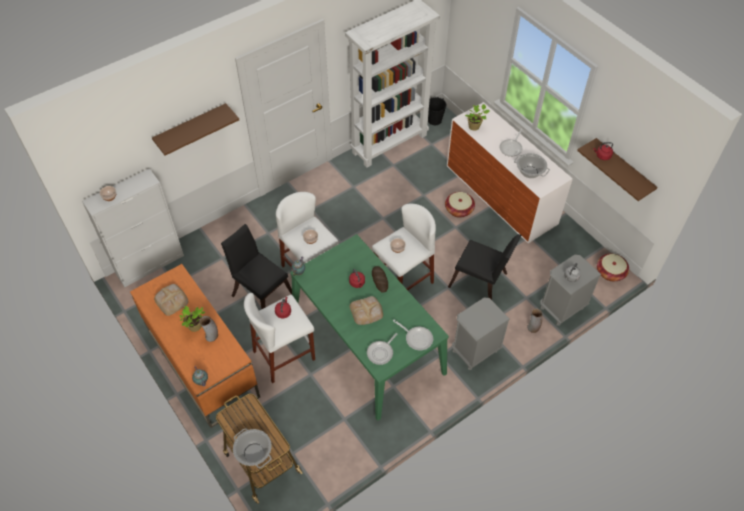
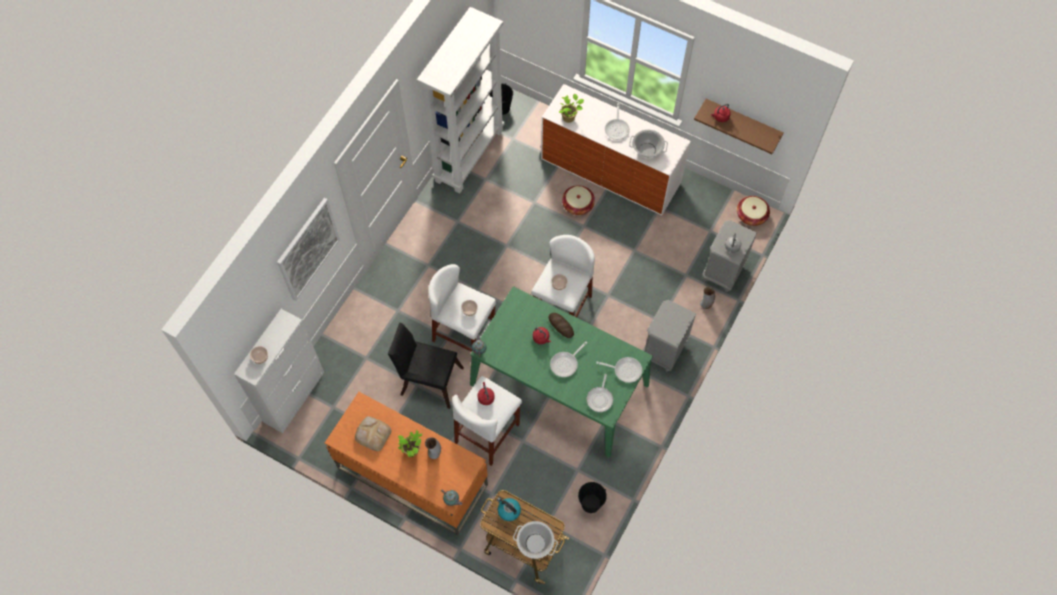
camera: 25 degrees left, 10 degrees up
(191, 128) = (308, 249): brown shelf -> picture
(247, 414) = (508, 510): none -> kettle
(340, 453) = (590, 503): none -> black bucket
(367, 312) = (566, 363): bread -> frying pan
(481, 283) = (636, 277): black chair -> none

